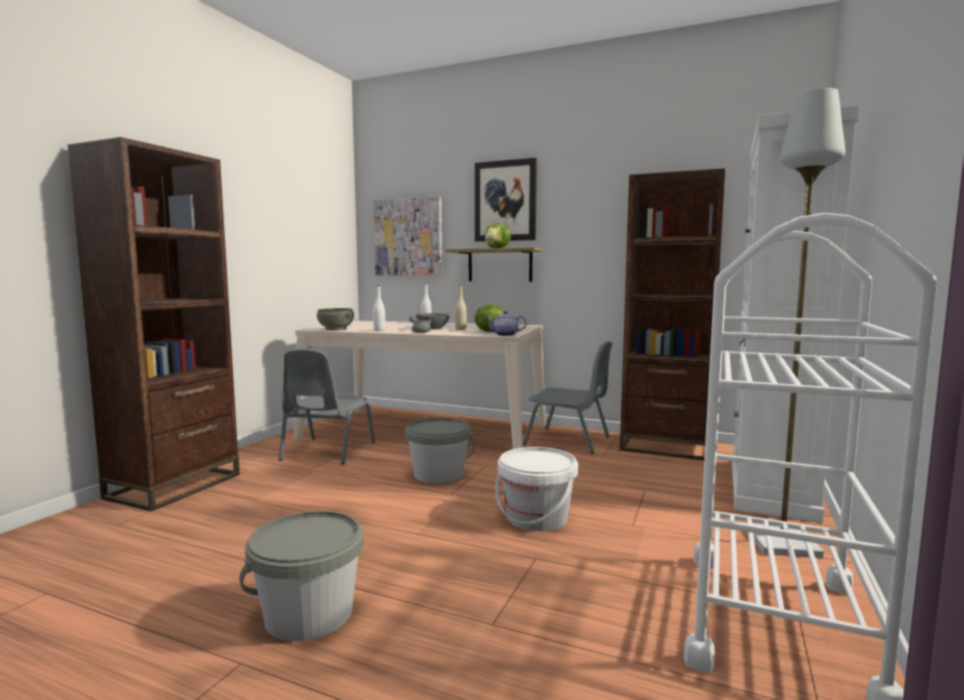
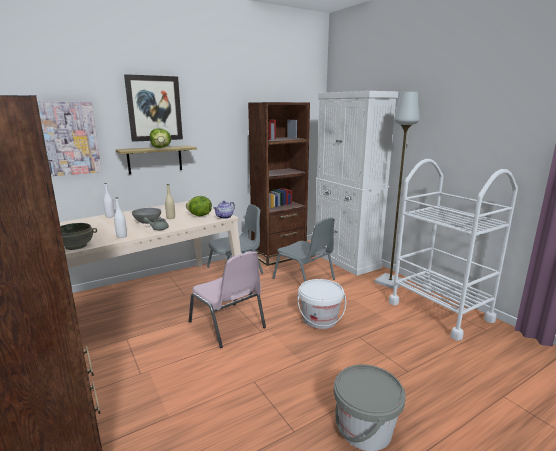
camera: 55 degrees left, 10 degrees up
(326, 451) = (113, 354): grey chair -> grey chair (304, 279)
(438, 475) = (228, 325): grey bucket -> pink chair

